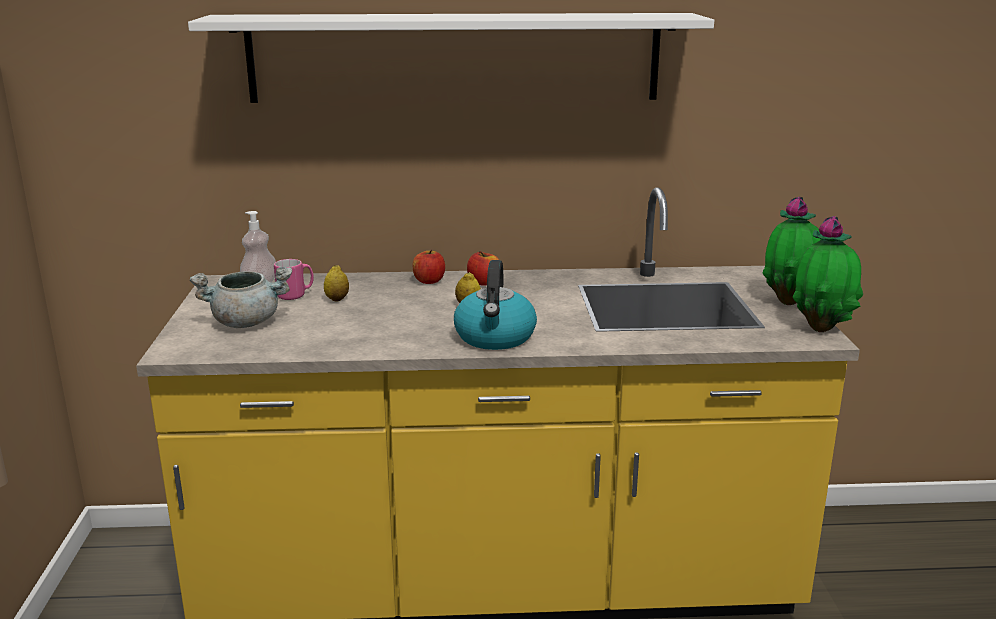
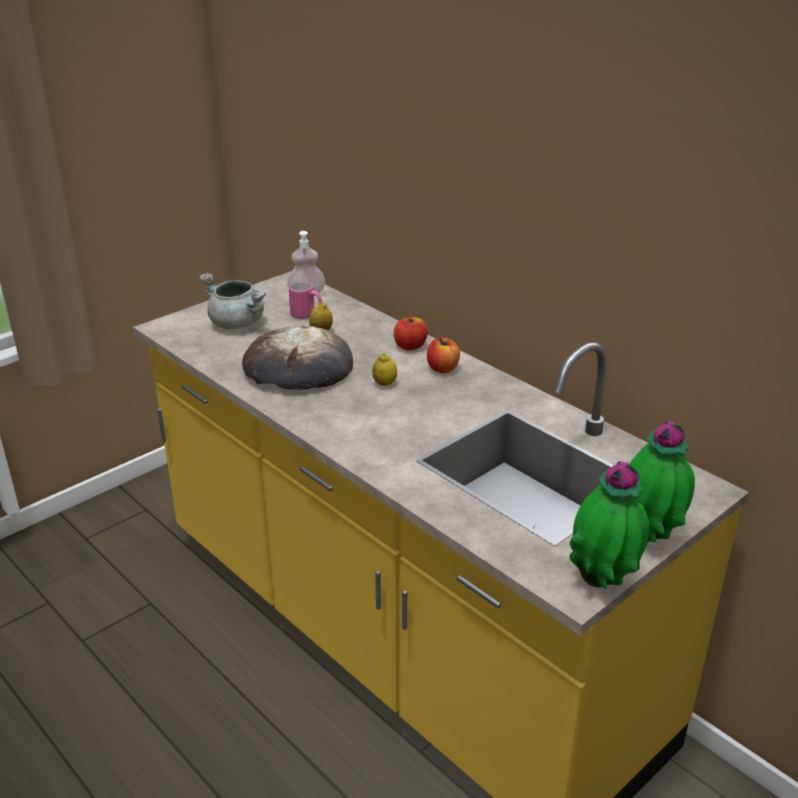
camera: 50 degrees right, 10 degrees up
(377, 324) = (297, 367): none -> bread
(454, 58) = (468, 137): white shelf -> none
(495, 337) = (338, 422): kettle -> none

